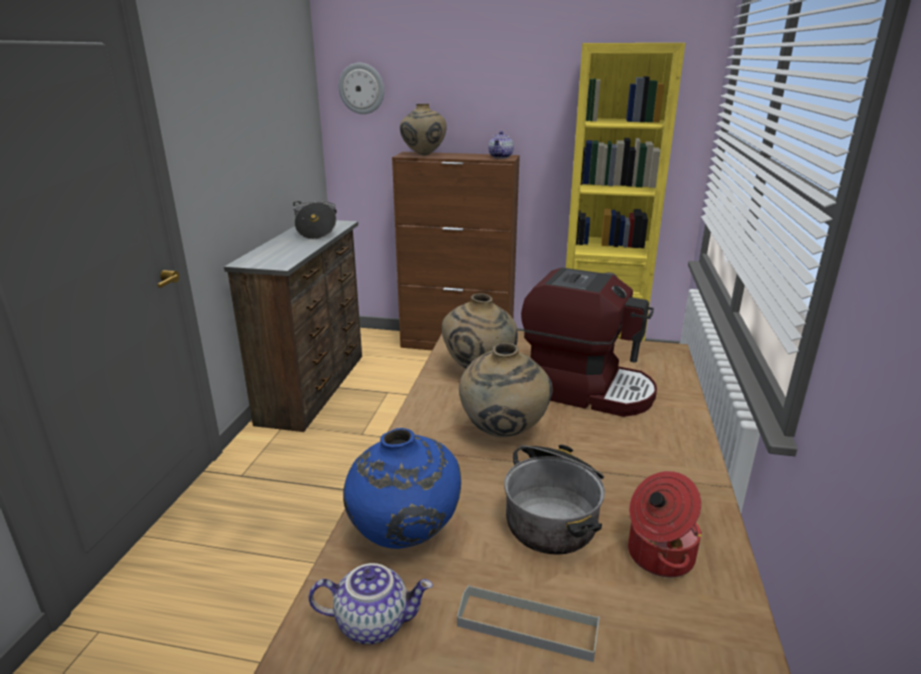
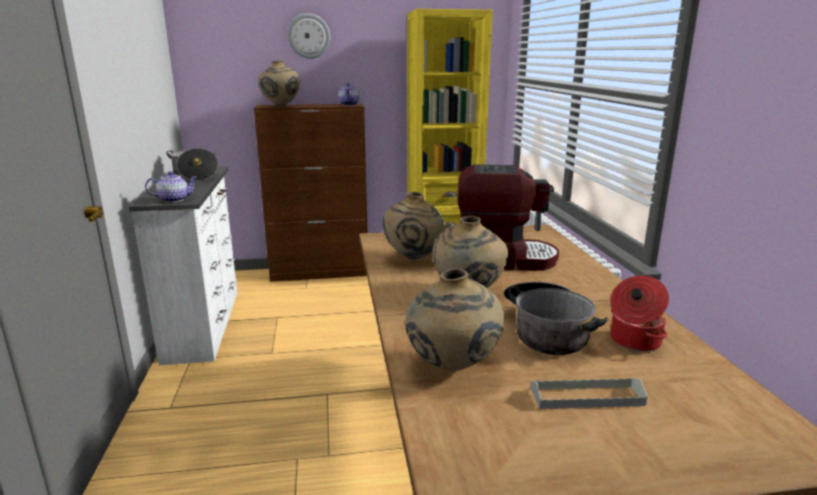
camera: 20 degrees left, 5 degrees down
(315, 387) = (205, 324): brown dresser -> white dresser
(362, 88) = (214, 50): wall clock -> wall clock (309, 36)
(373, 622) = (477, 421): teapot -> teapot (174, 199)
(404, 539) = (453, 368): blue vase -> beige vase

